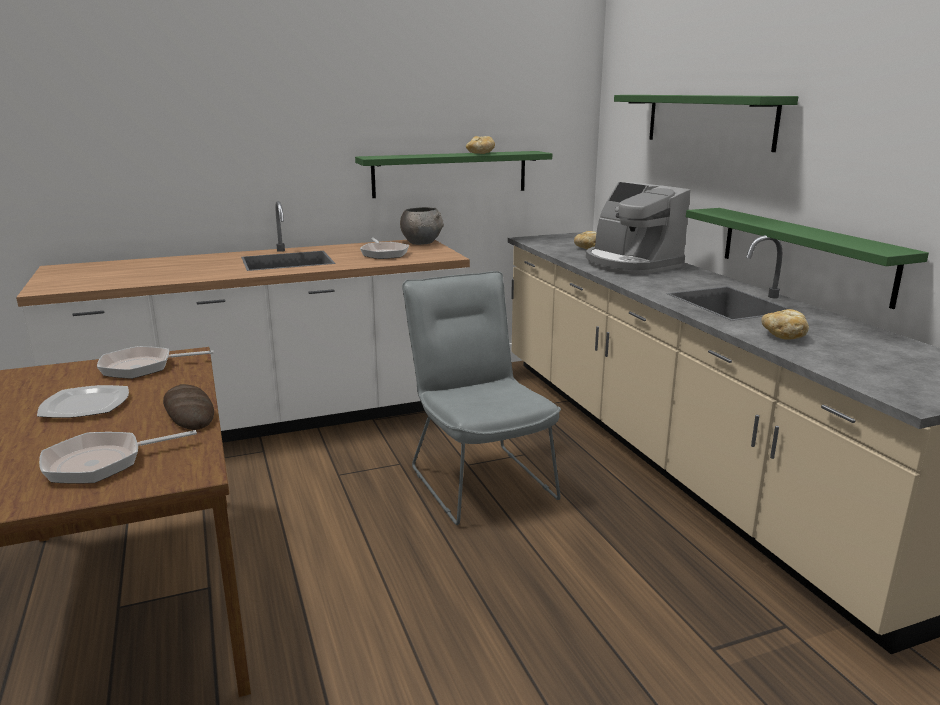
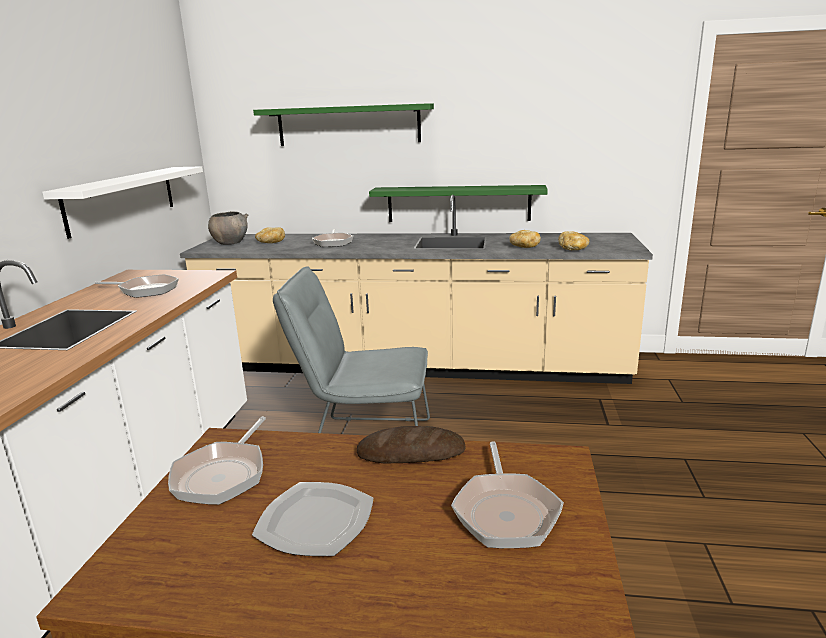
camera: 60 degrees left, 0 degrees up
(422, 243) = (140, 274): grey bowl -> grey bowl (230, 243)
(450, 174) = (122, 199): green shelf -> white shelf
(480, 153) = (151, 173): bread -> bread (573, 249)
(630, 264) = (333, 242): coffee machine -> frying pan

